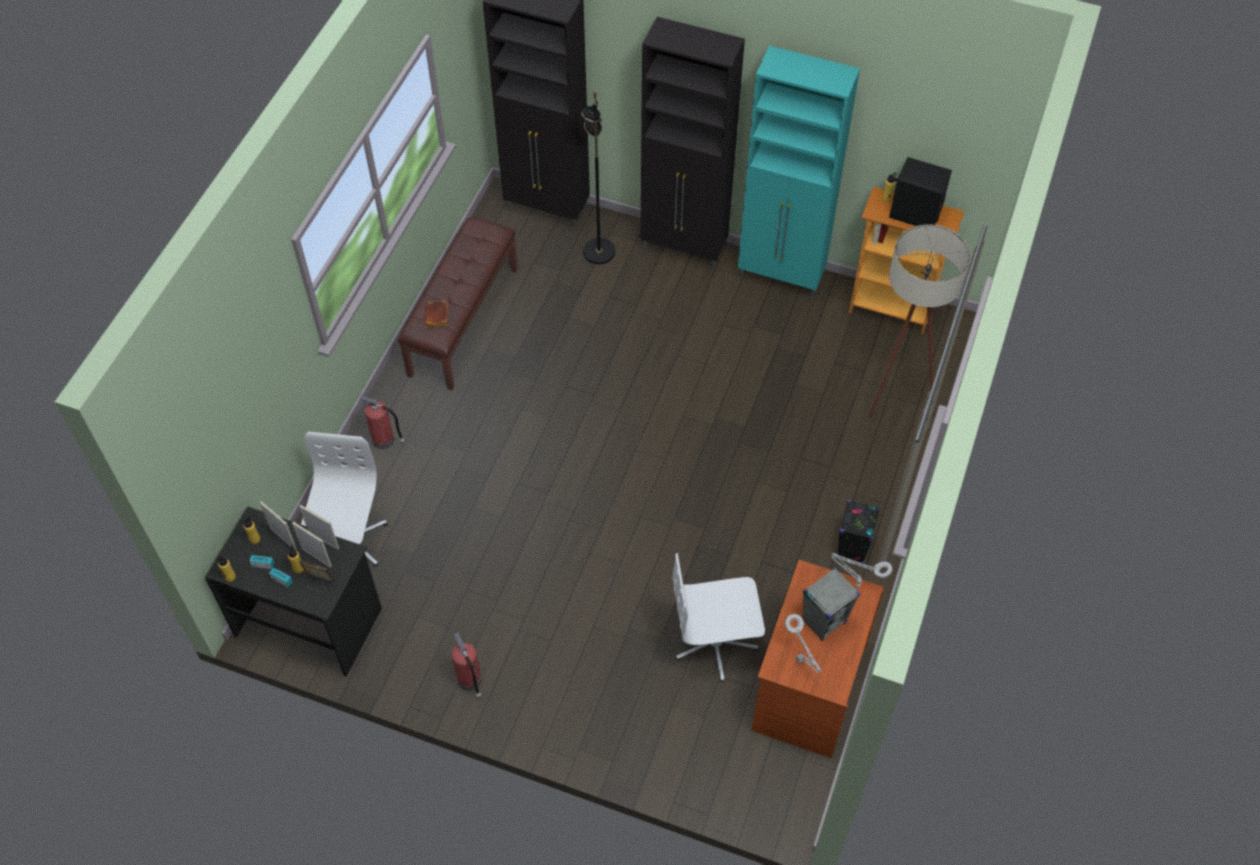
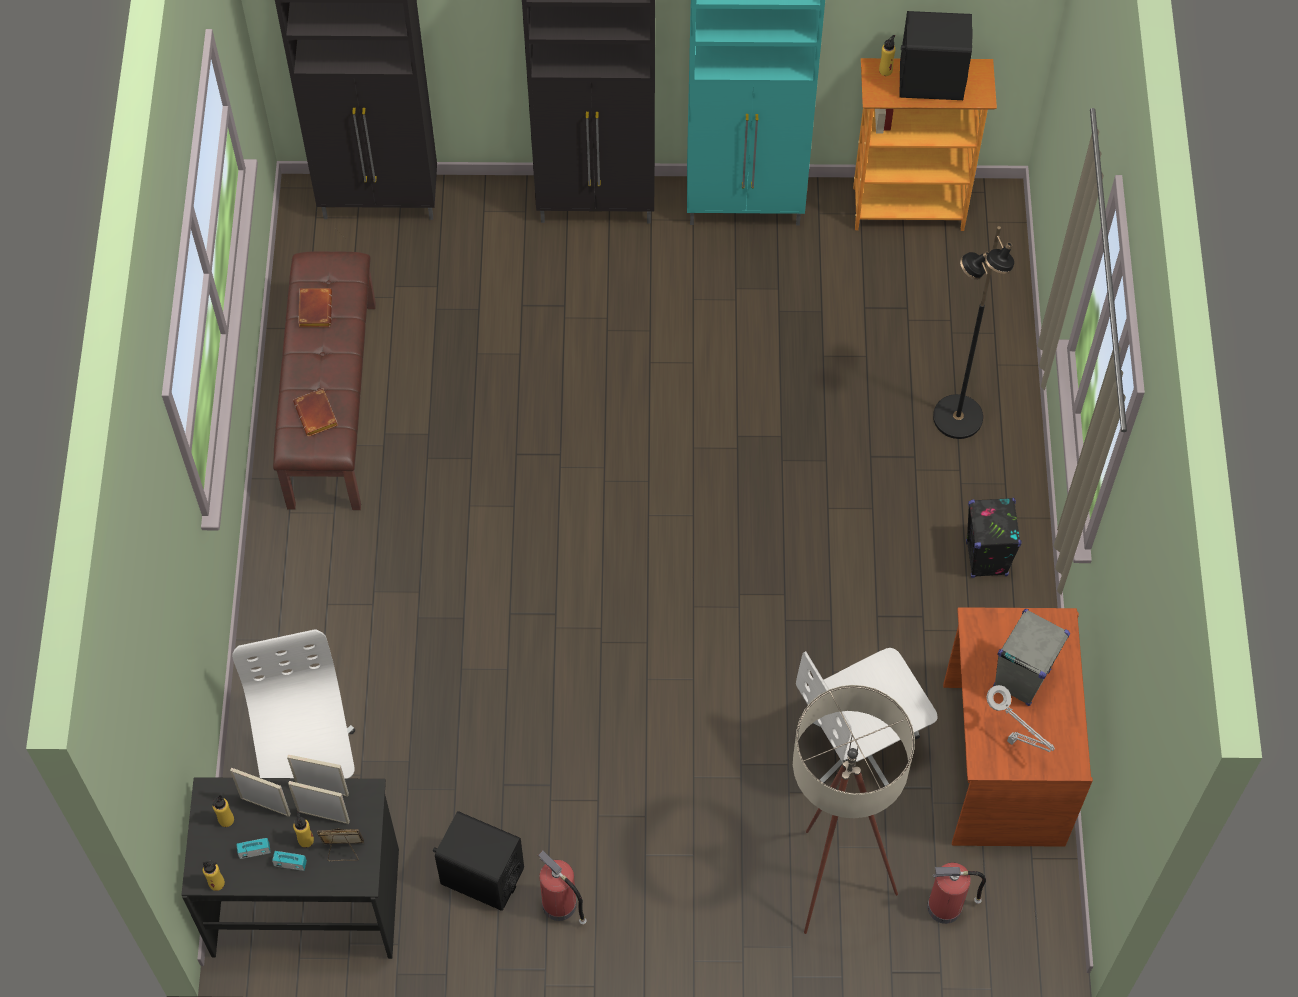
camera: 20 degrees left, 5 degrees up
(384, 440) = (296, 612): fire extinguisher -> fire extinguisher (946, 906)
(427, 643) = (482, 876): none -> black speaker
(464, 252) = (314, 309): none -> brown book
(598, 252) = (478, 243): black floor lamp -> black floor lamp (956, 418)
(856, 583) = (1041, 615): grey table lamp -> none
(896, 393) = (960, 326): beige floor lamp -> beige floor lamp (830, 873)

